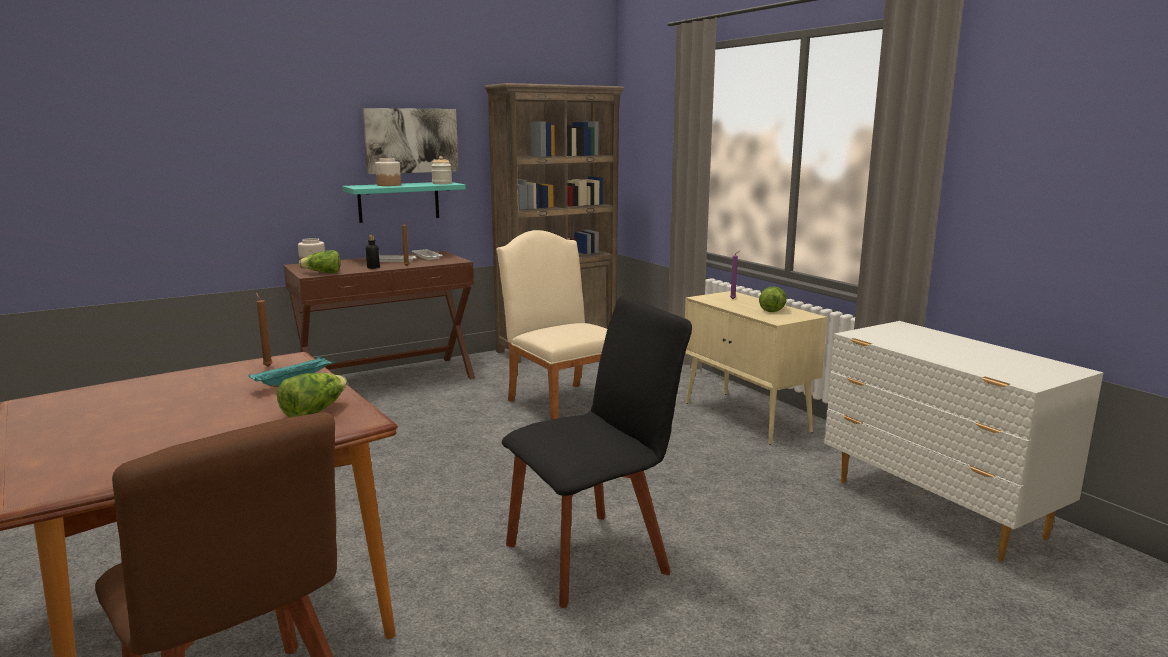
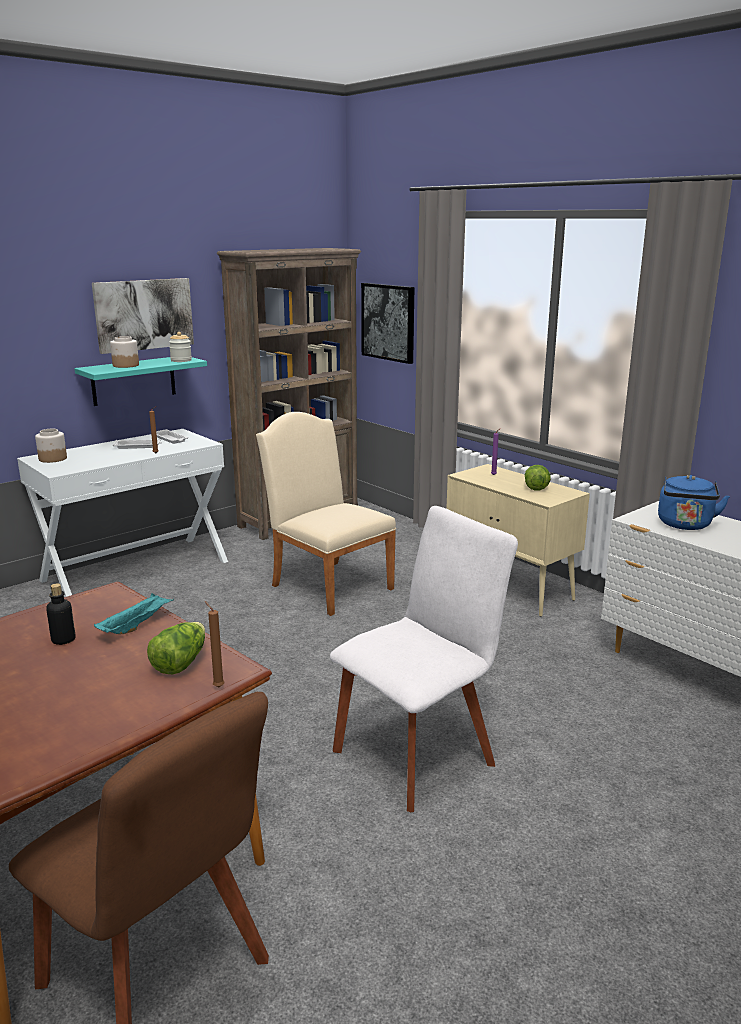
camera: 10 degrees left, 5 degrees up
(267, 366) = (92, 605): brown candle -> brown candle (217, 686)
(323, 273) = (70, 468): lettuce -> none
(373, 267) = (121, 458): bottle -> bottle (63, 639)
(387, 380) = (136, 570): brown console table -> white console table
(593, 555) = (418, 753): black chair -> white chair
(651, 158) = (388, 322): none -> picture
(913, 341) = (685, 525): none -> blue kettle

